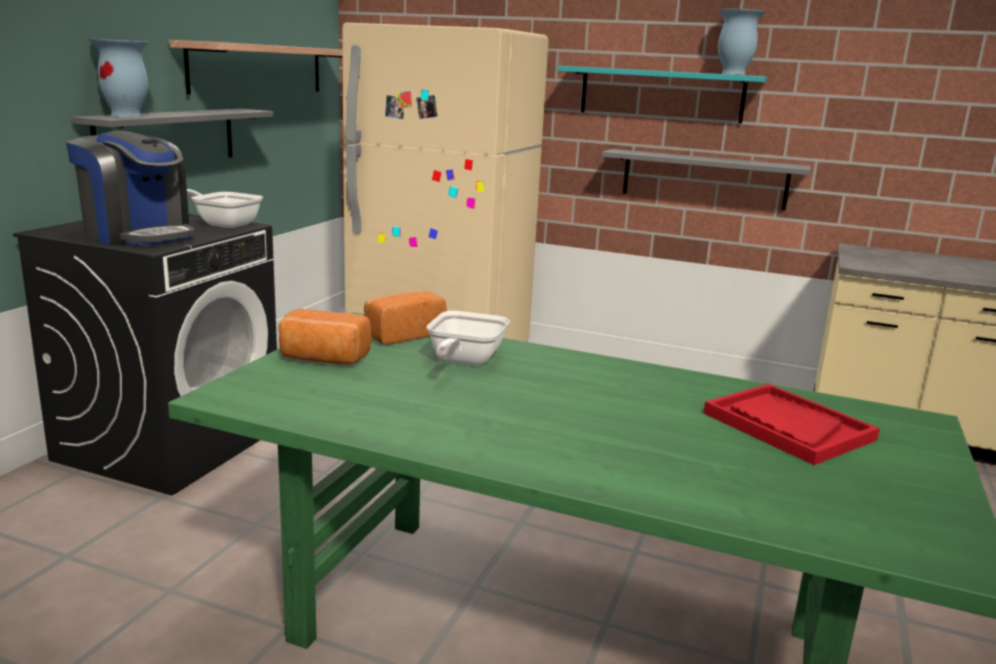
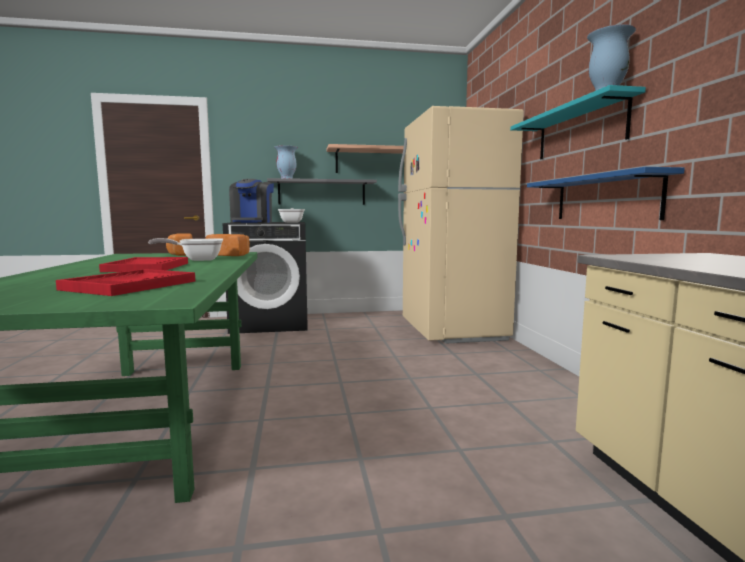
camera: 60 degrees right, 10 degrees down
(558, 401) = (147, 267): none -> red tray
(704, 179) = (605, 198): grey shelf -> blue shelf

